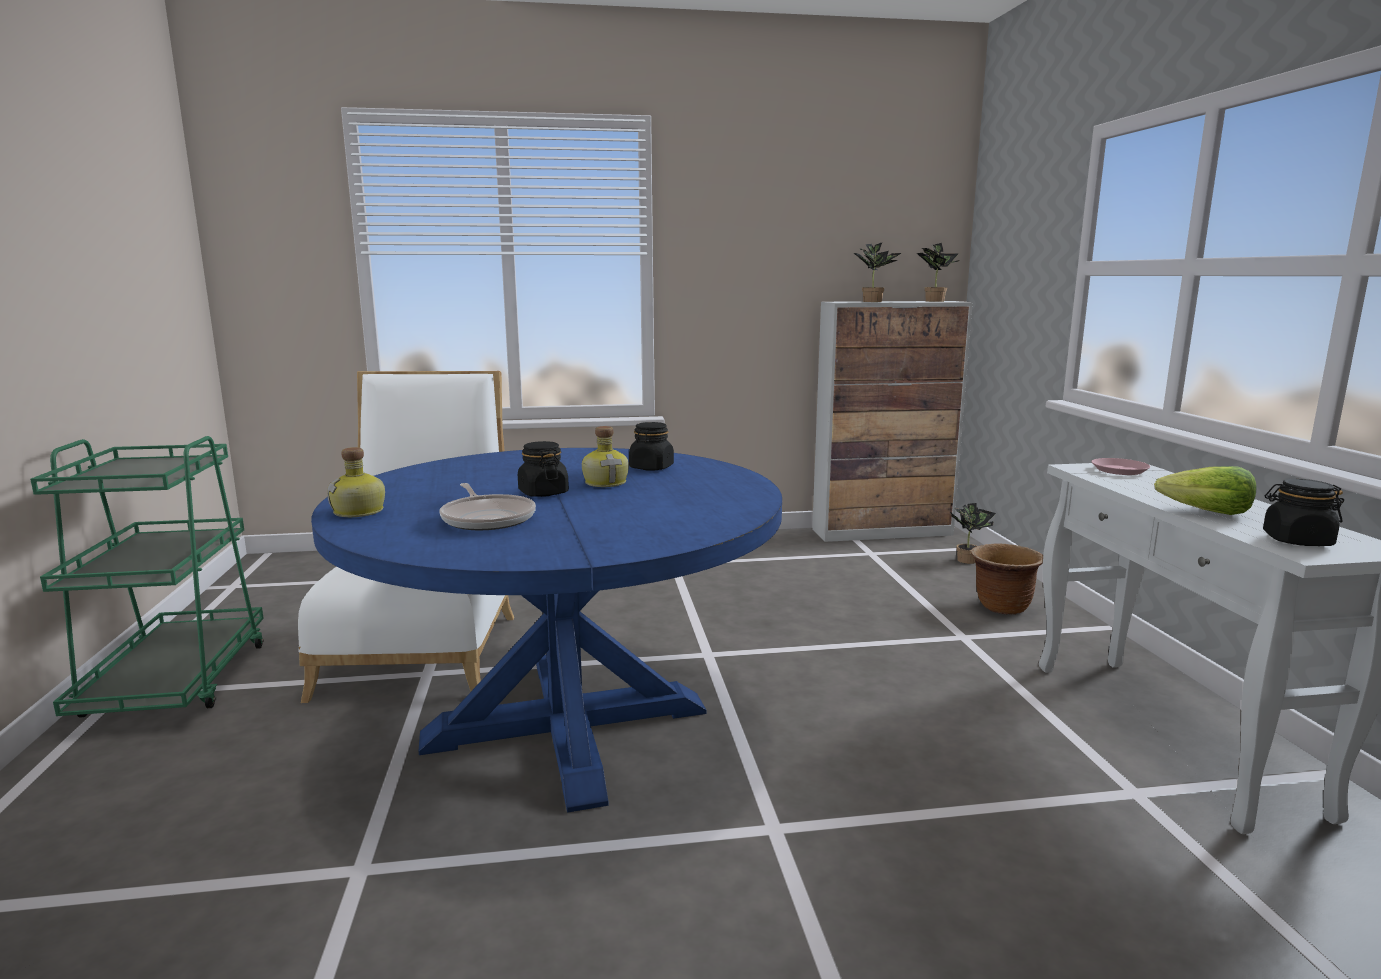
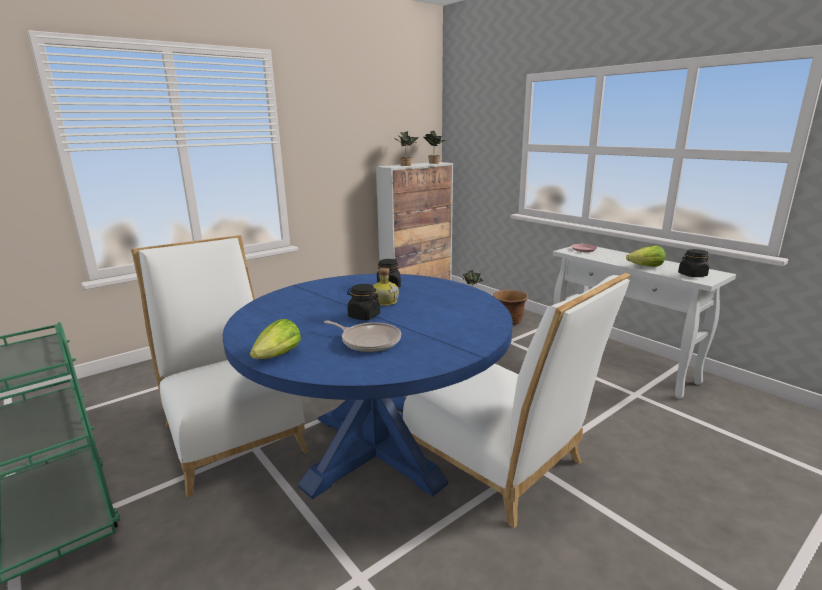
camera: 30 degrees left, 5 degrees up
(360, 512) = (278, 356): bottle -> lettuce
(720, 809) = (500, 464): none -> white chair

